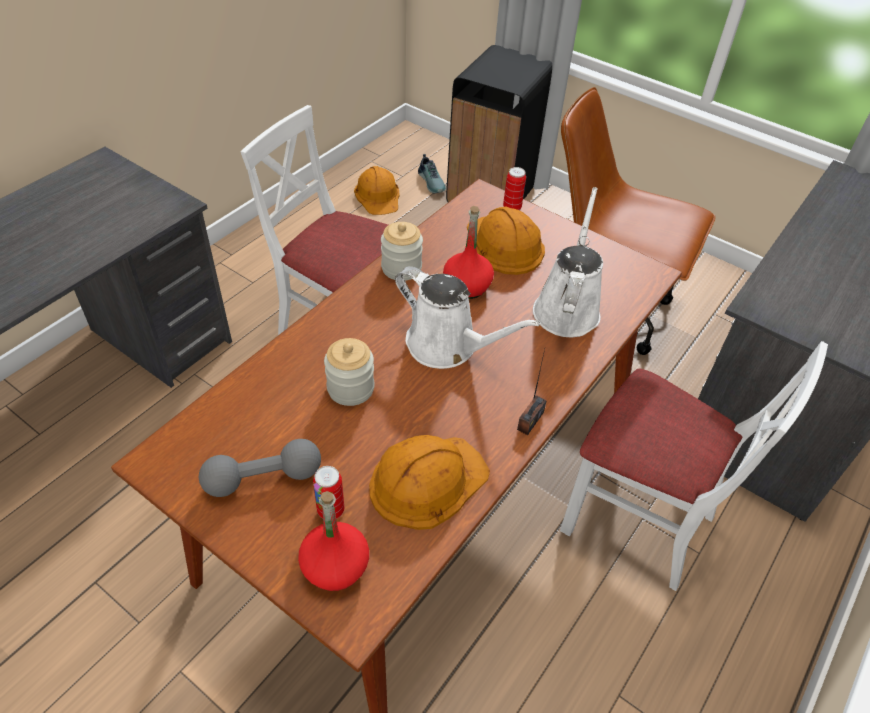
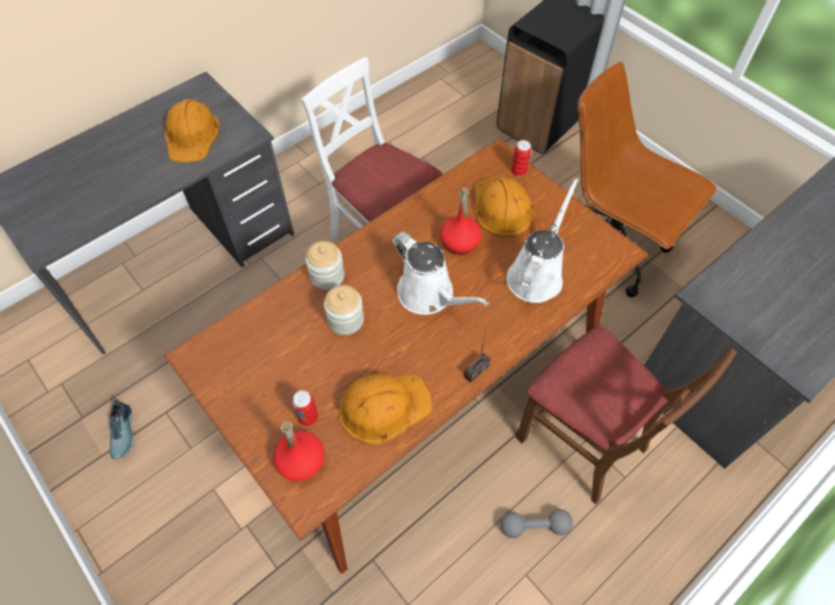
camera: 15 degrees right, 10 degrees up
(263, 478) = (266, 383): grey dumbbell -> grey dumbbell (534, 526)
(378, 195) = (439, 113): orange hard hat -> orange hard hat (192, 135)
(401, 268) = (411, 218): jar -> jar (327, 276)
(432, 182) = (489, 105): shoe -> shoe (124, 432)
(638, 520) = (582, 441): white chair -> brown chair

